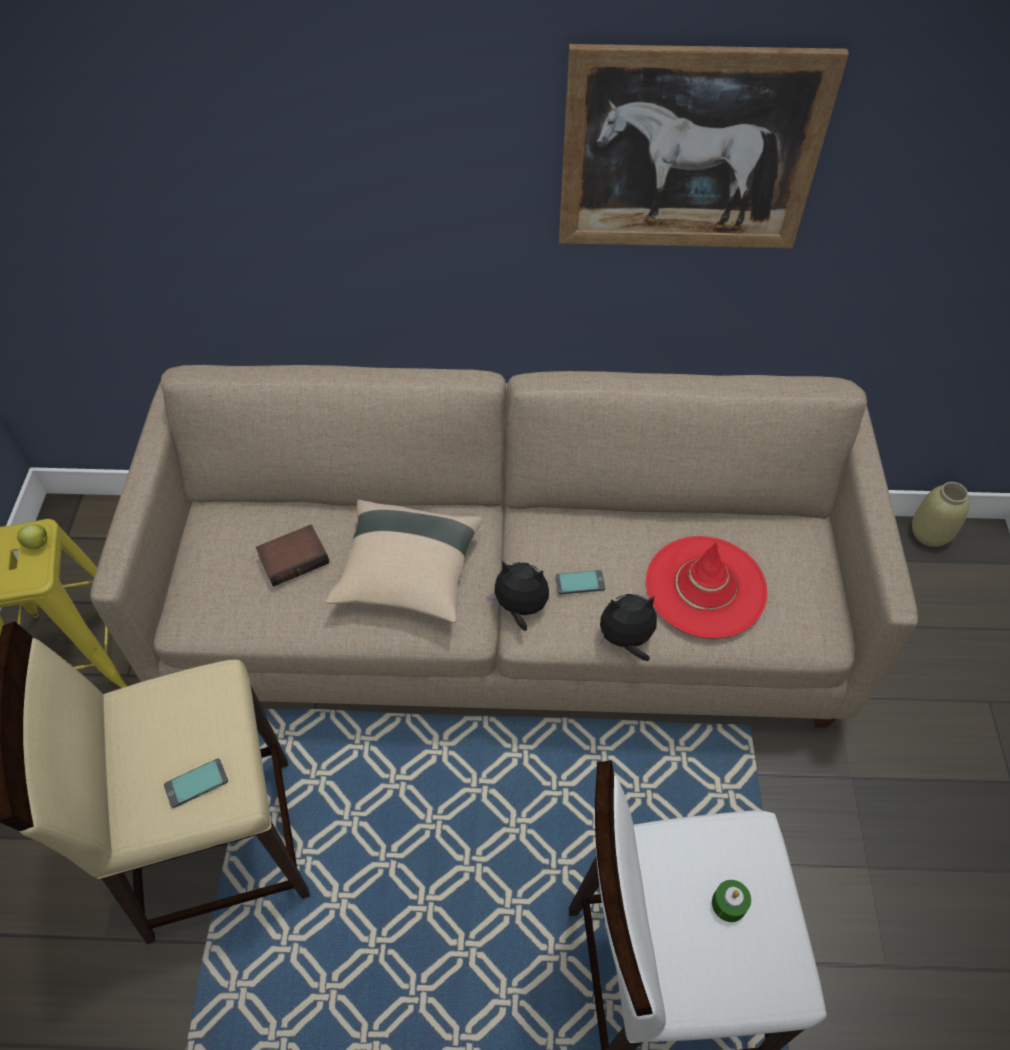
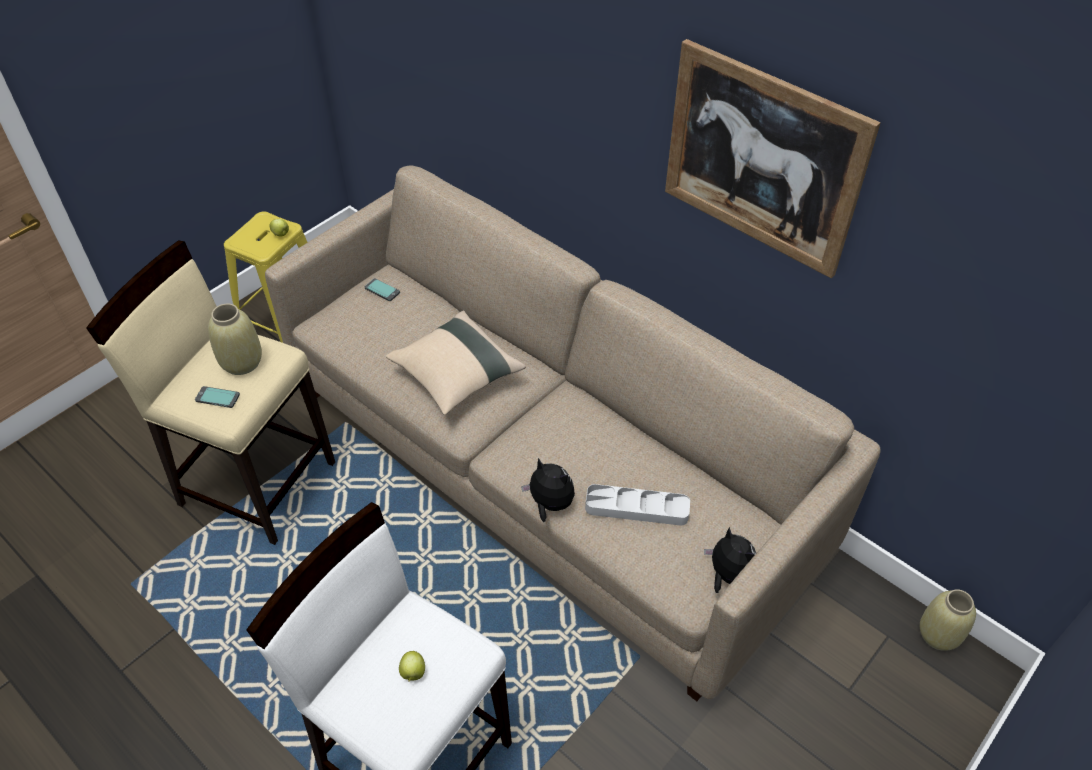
camera: 40 degrees right, 5 degrees down
(180, 721) = (241, 362): none -> beige vase
(294, 557) = (403, 325): book -> none
(520, 608) = (505, 441): plush toy -> plush toy (728, 576)
(580, 582) = (555, 449): phone -> phone (382, 290)
(705, 587) = (636, 508): red hat -> grey tray
(729, 904) = (413, 673): green candle -> apple

